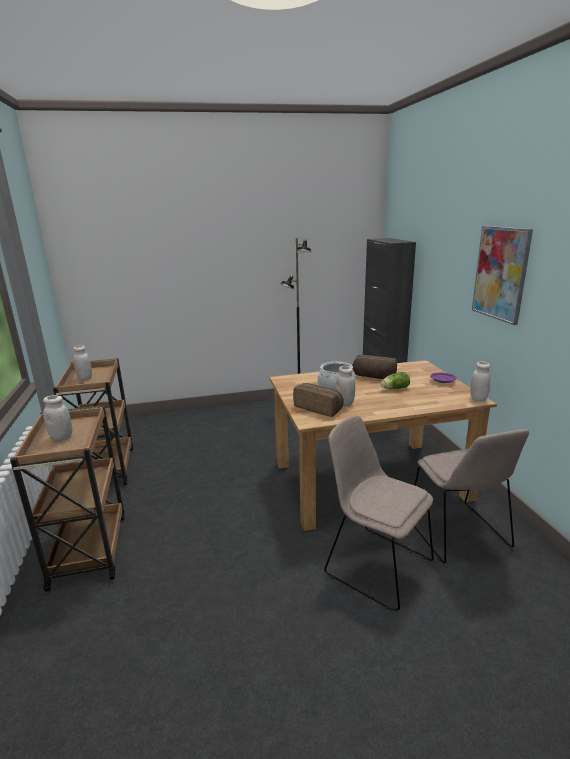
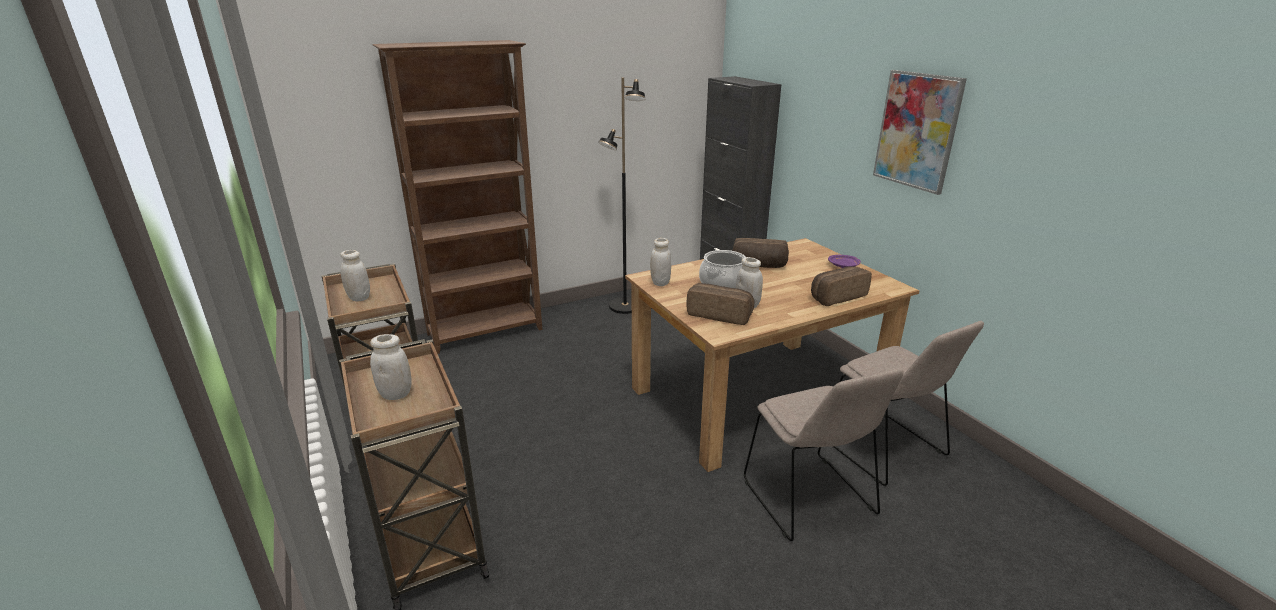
camera: 15 degrees left, 5 degrees up
(195, 415) = (486, 332): none -> brown bookcase
(375, 565) = (810, 500): beige chair -> beige chair turned 135 degrees counterclockwise
(394, 389) = (793, 280): lettuce -> none
(421, 402) = (836, 296): none -> bread
(478, 399) = (896, 286): white jar -> white jar (660, 283)

